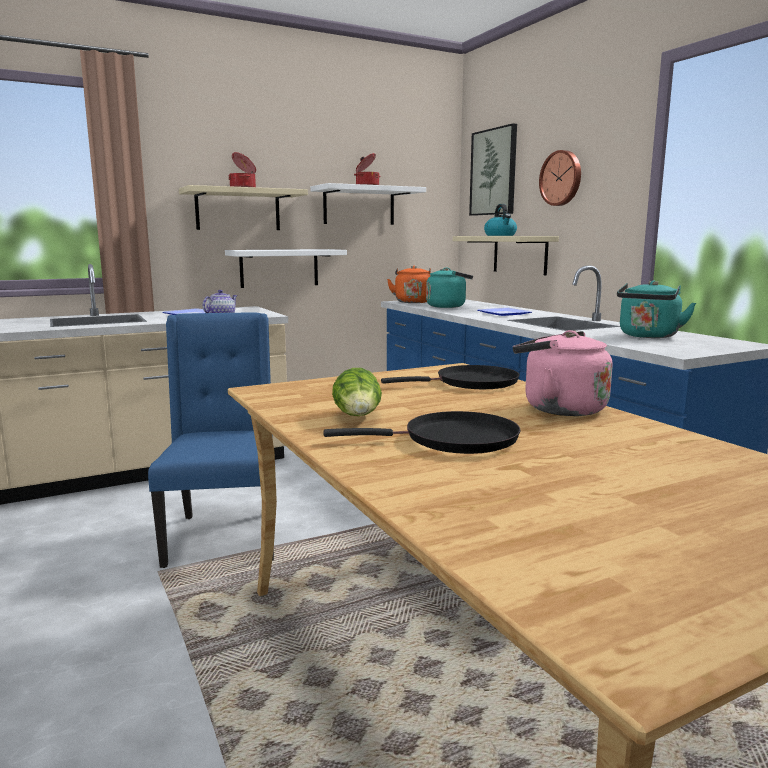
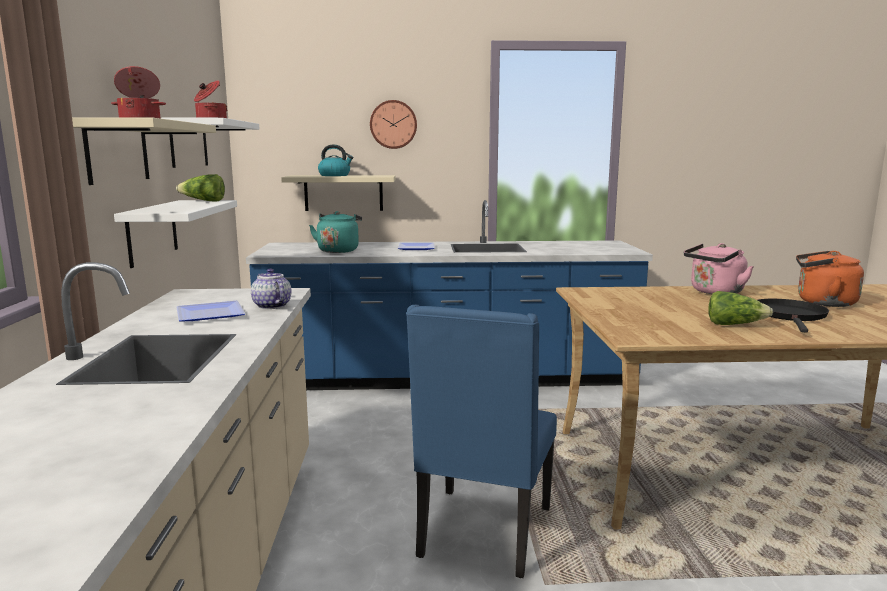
camera: 65 degrees left, 0 degrees up
(224, 536) = (483, 533): blue chair -> blue chair turned 90 degrees counterclockwise
(323, 249) = (203, 201): none -> lettuce
(412, 302) = (278, 252): orange kettle -> orange kettle (822, 302)
(471, 383) = (635, 294): black frying pan -> none
(494, 172) = (293, 110): picture -> none
(648, 336) = (568, 246): turquoise kettle -> none

